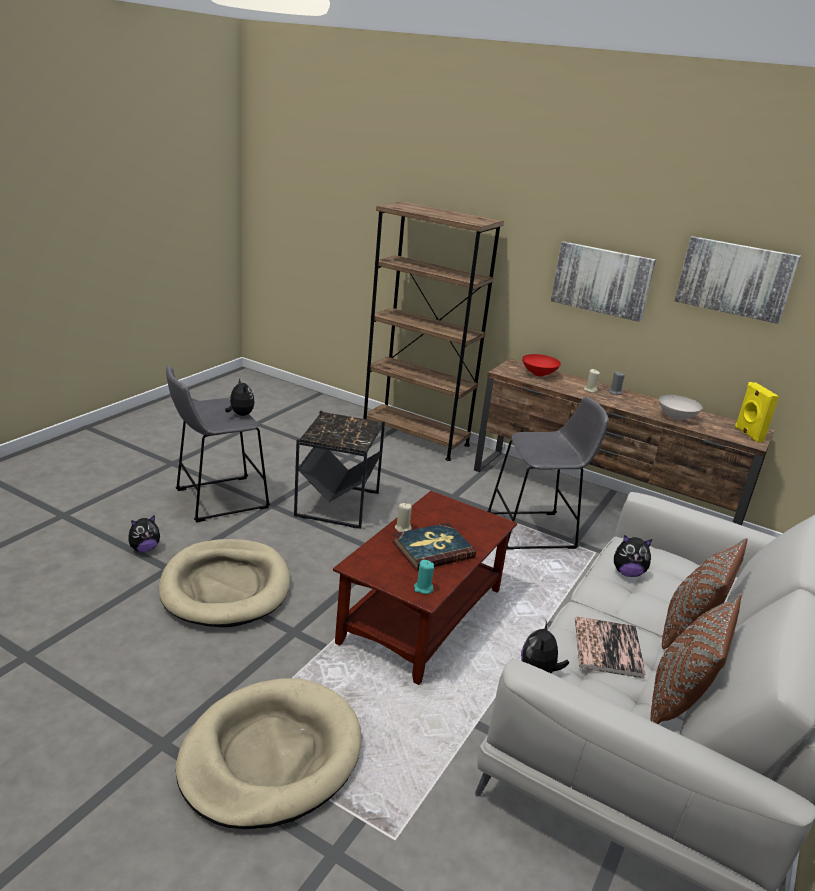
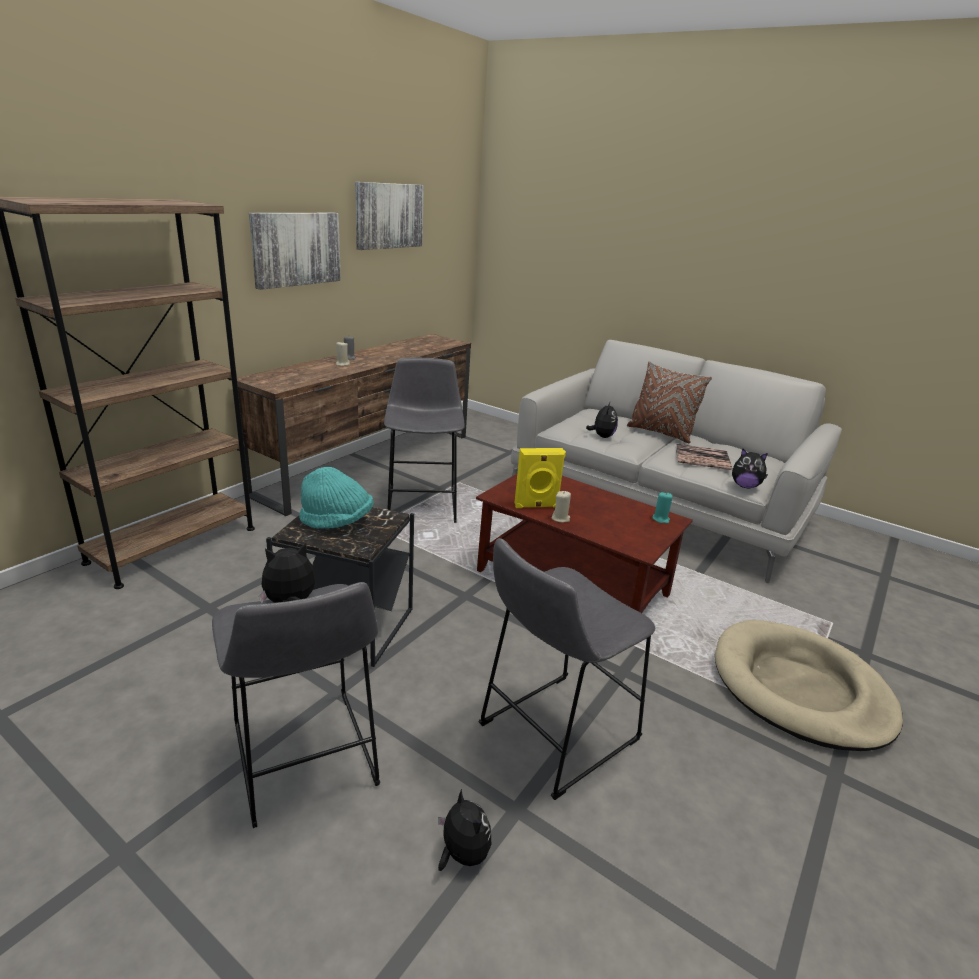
camera: 85 degrees left, 0 degrees up
(226, 587) = (552, 735): beige dog bed -> grey stool
(345, 428) = (337, 521): none -> turquoise hat
(432, 549) = (594, 508): book -> none
(539, 374) = (290, 374): red bowl -> none
(676, 417) = (409, 351): white bowl -> none
(678, 699) = (736, 449): brown pillow -> none
(747, 434) = (441, 340): yellow speaker -> yellow speaker (536, 506)

